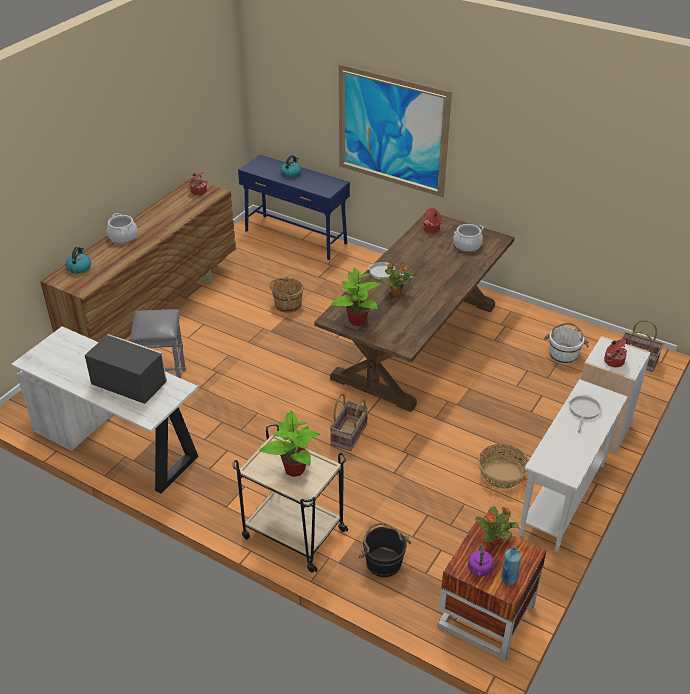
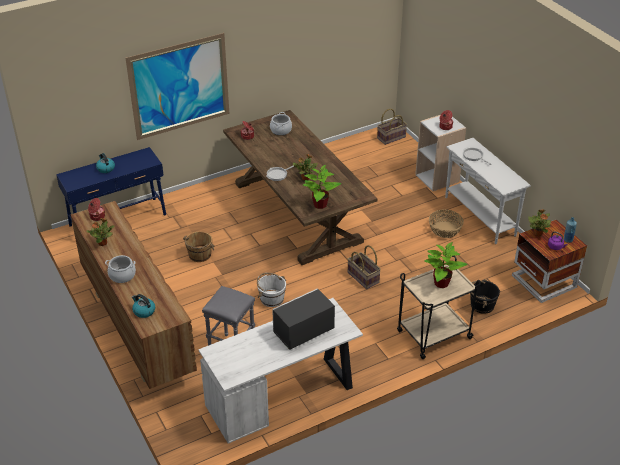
camera: 60 degrees left, 0 degrees up
(162, 209) = (103, 243): none -> potted plant
(563, 355) = (363, 161): white bucket -> white bucket (271, 298)

